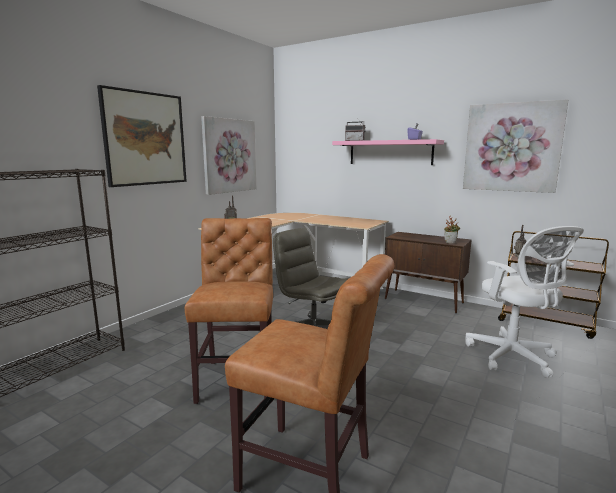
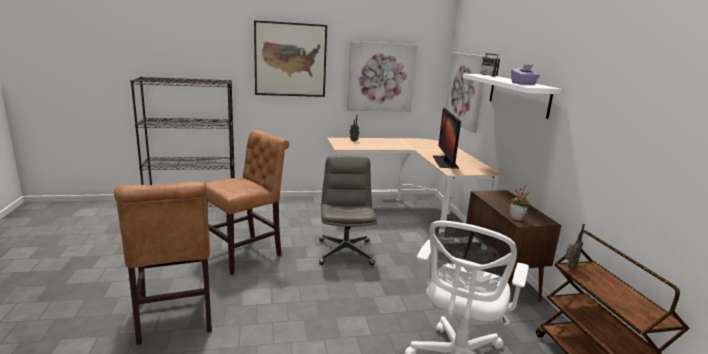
camera: 45 degrees right, 5 degrees up
(339, 222) = (445, 162): none -> monitor
(390, 152) = (518, 95): pink shelf -> white shelf
(511, 147) = (623, 113): picture -> picture (465, 90)

